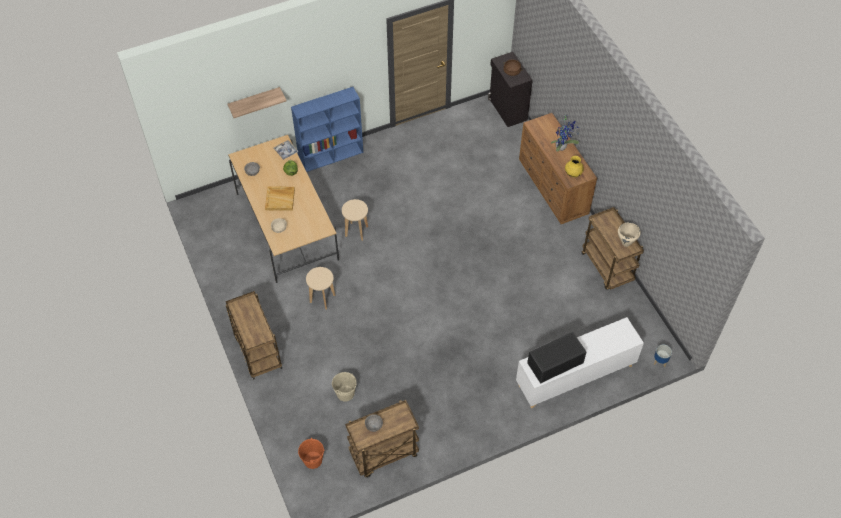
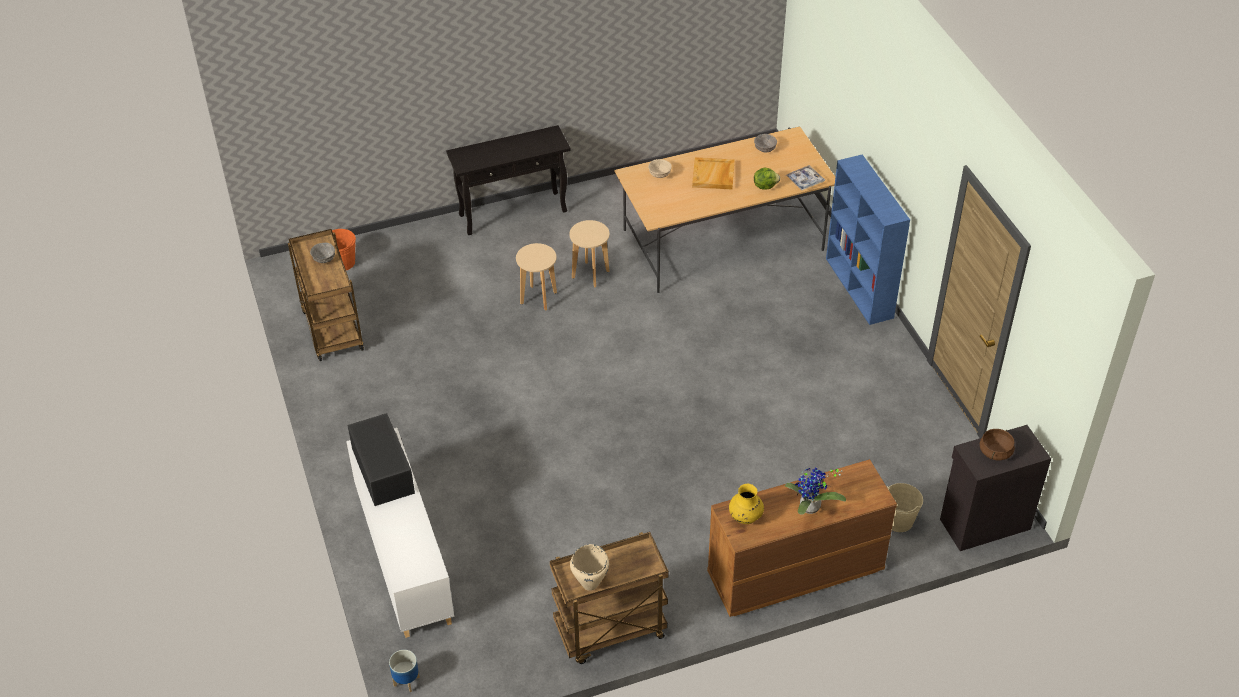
camera: 95 degrees right, 10 degrees down
(254, 101) = (846, 97): shelf -> none
(257, 352) = (513, 213): brown cart -> black console table
(345, 393) = (432, 294): beige bucket -> beige bucket (898, 521)
(356, 231) = (709, 313): beige stool -> beige stool (538, 298)

